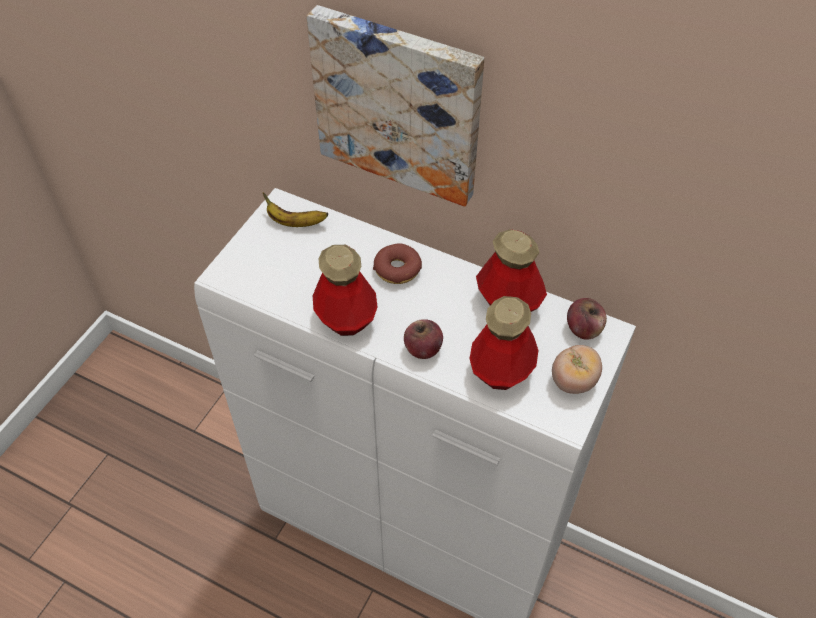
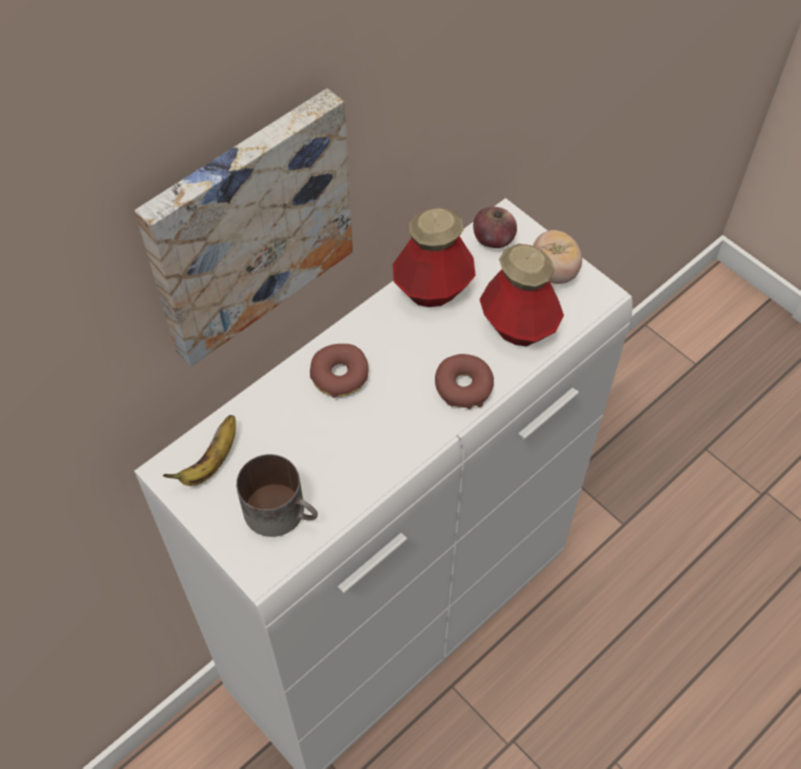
camera: 70 degrees left, 5 degrees up
(271, 272) = (282, 510): none -> mug
(346, 318) = (390, 448): bottle -> none
(423, 349) = (463, 386): apple -> donut

